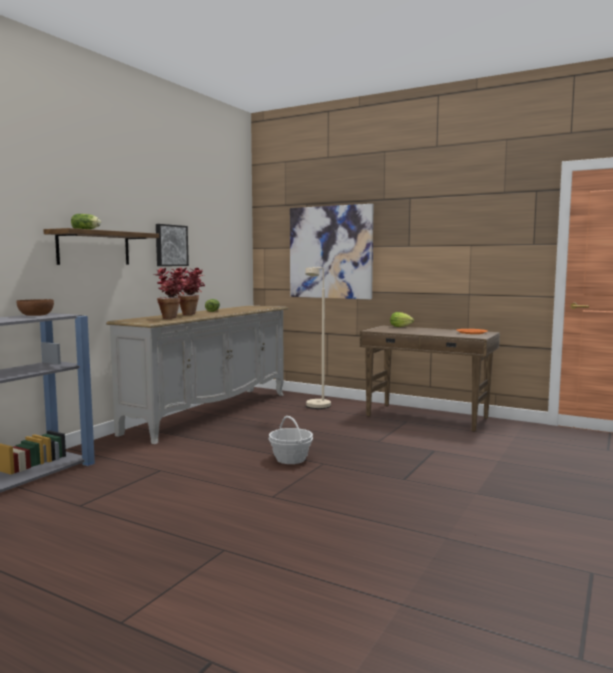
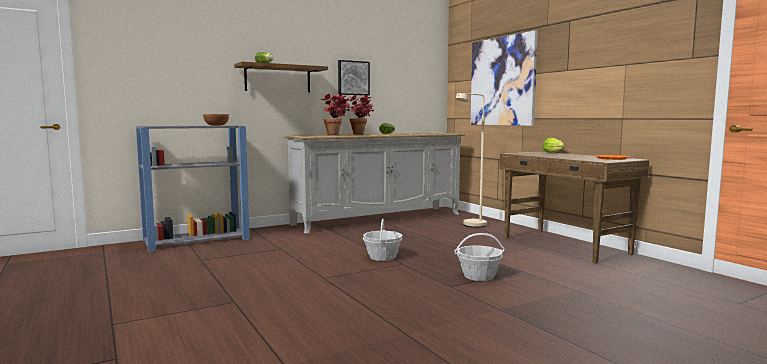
camera: 30 degrees right, 0 degrees up
(409, 463) = (479, 276): none -> basket

